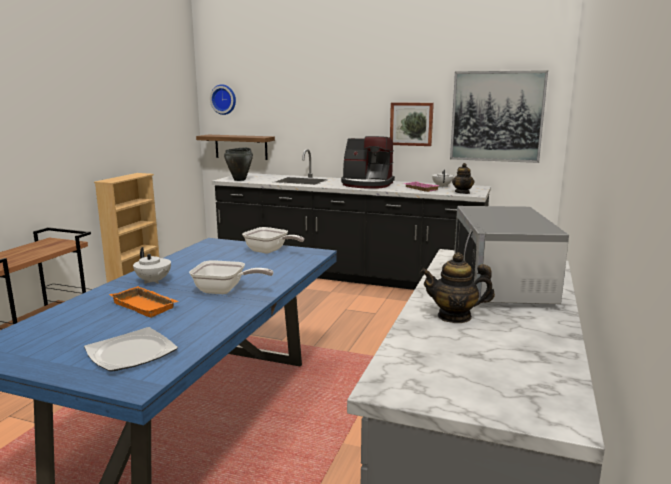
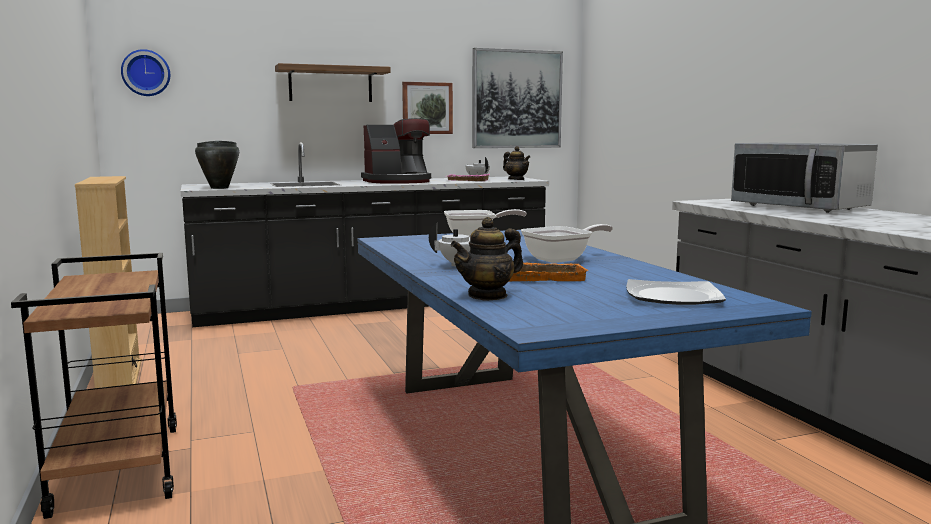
camera: 40 degrees left, 5 degrees down
(241, 147) = (179, 145): shelf -> shelf (330, 84)
(454, 316) = (847, 218): teapot -> teapot (488, 295)

